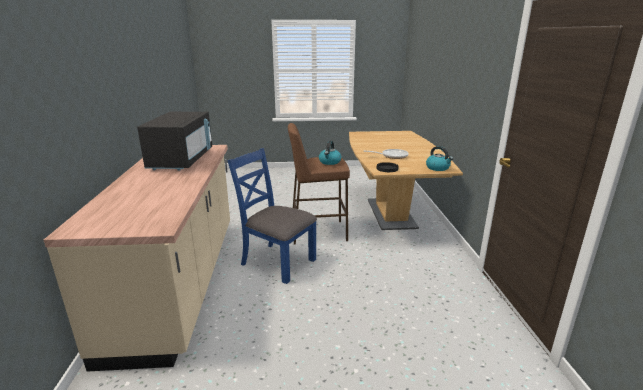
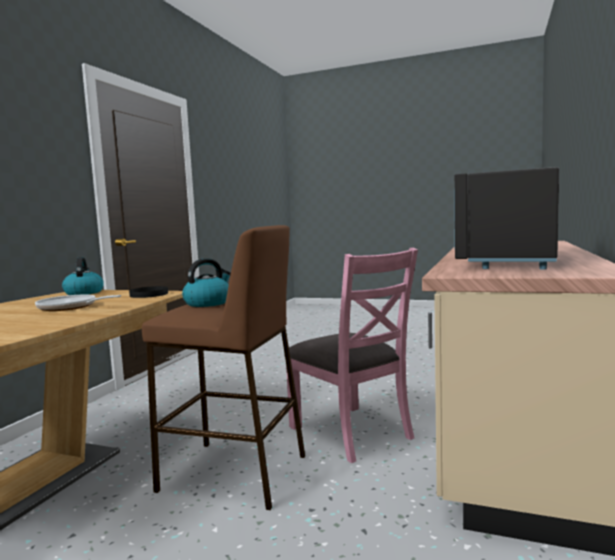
camera: 155 degrees left, 15 degrees down
(277, 262) = (352, 432): blue chair -> pink chair

